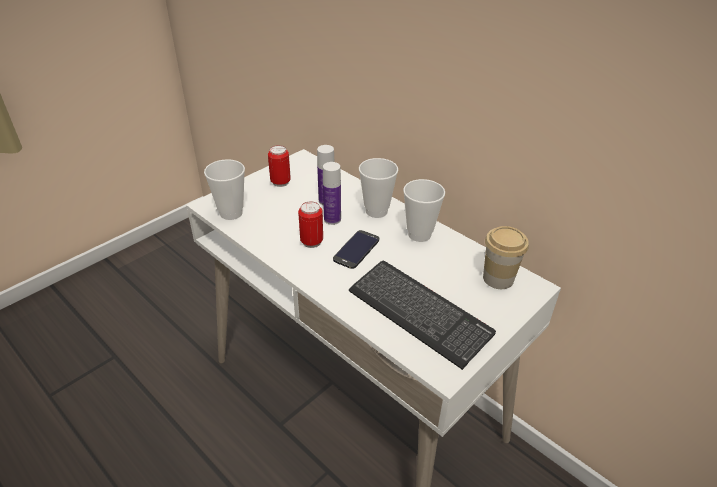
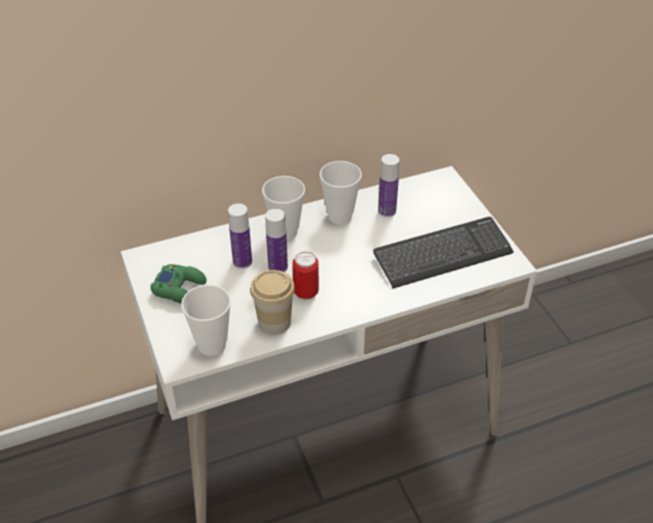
camera: 65 degrees left, 5 degrees up
(280, 182) = (180, 289): can -> green game controller
(356, 249) = (336, 265): phone -> none
(450, 260) = (387, 211): none -> bottle
(498, 278) = (424, 193): cup -> cup (274, 322)

